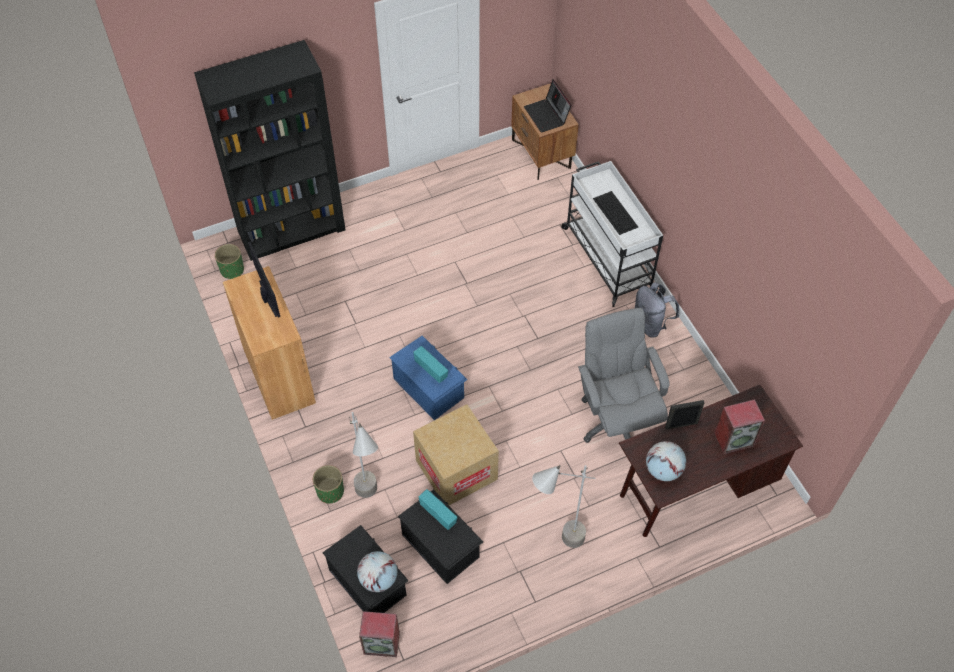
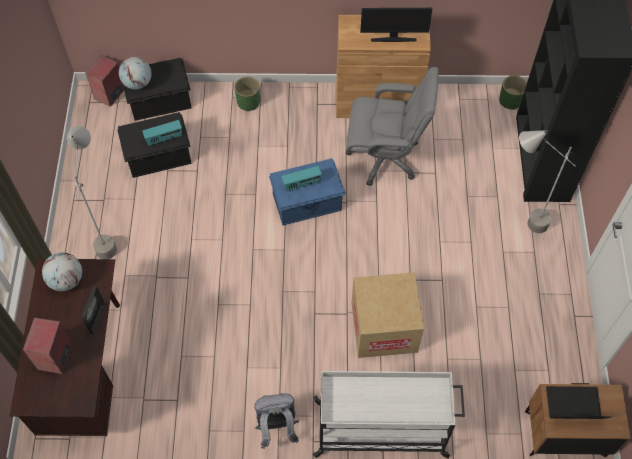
camera: 115 degrees right, 5 degrees up
(371, 503) = (222, 124): grey floor lamp -> grey floor lamp (520, 223)
(456, 470) = (216, 192): cardboard box -> cardboard box (384, 327)
(615, 213) = (382, 399): keyboard -> none
(616, 419) = (191, 338): grey office chair -> grey office chair (385, 157)

